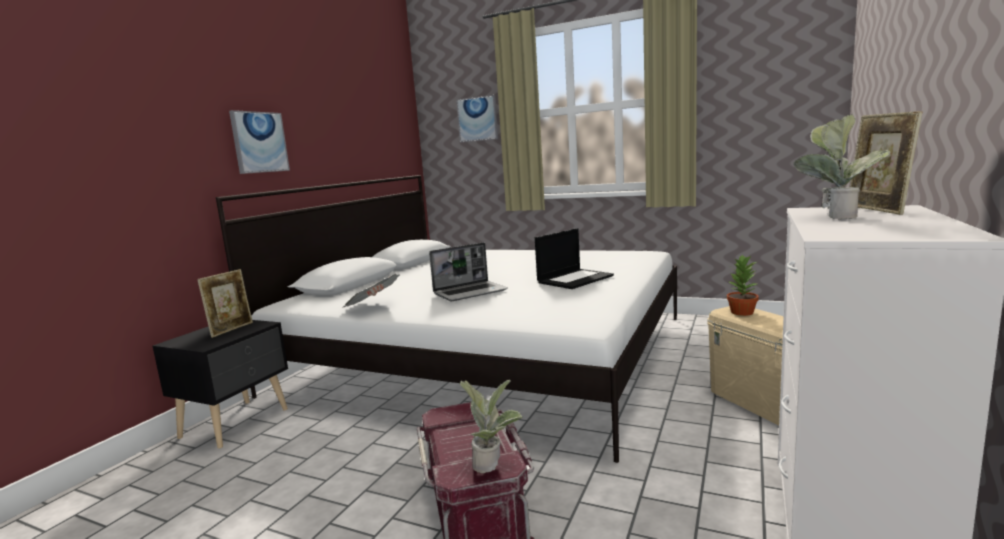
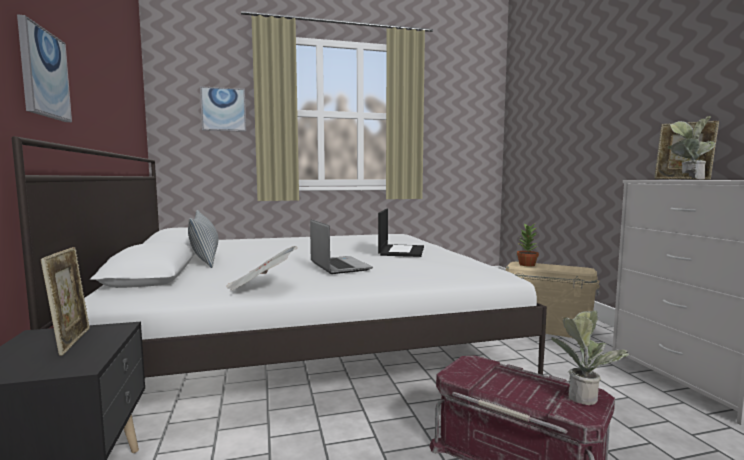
camera: 40 degrees left, 5 degrees down
(408, 271) = (205, 258): none -> pillow
(470, 292) = (338, 266): laptop -> laptop turned 45 degrees counterclockwise

